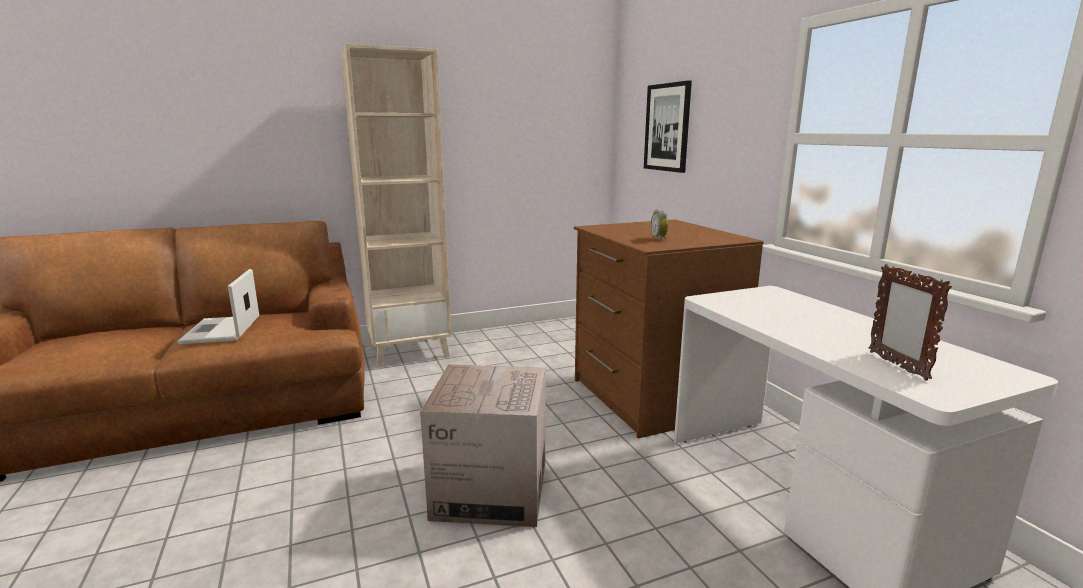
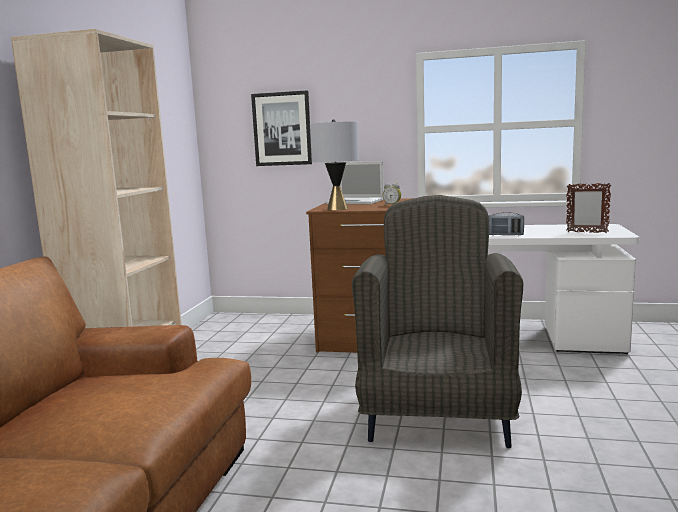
camera: 55 degrees left, 5 degrees down
(221, 331) = (113, 406): laptop -> laptop (356, 201)
(491, 489) = (438, 415): cardboard box -> grey armchair
(603, 230) = (337, 209): none -> grey table lamp
(765, 321) = (505, 235): none -> radio

